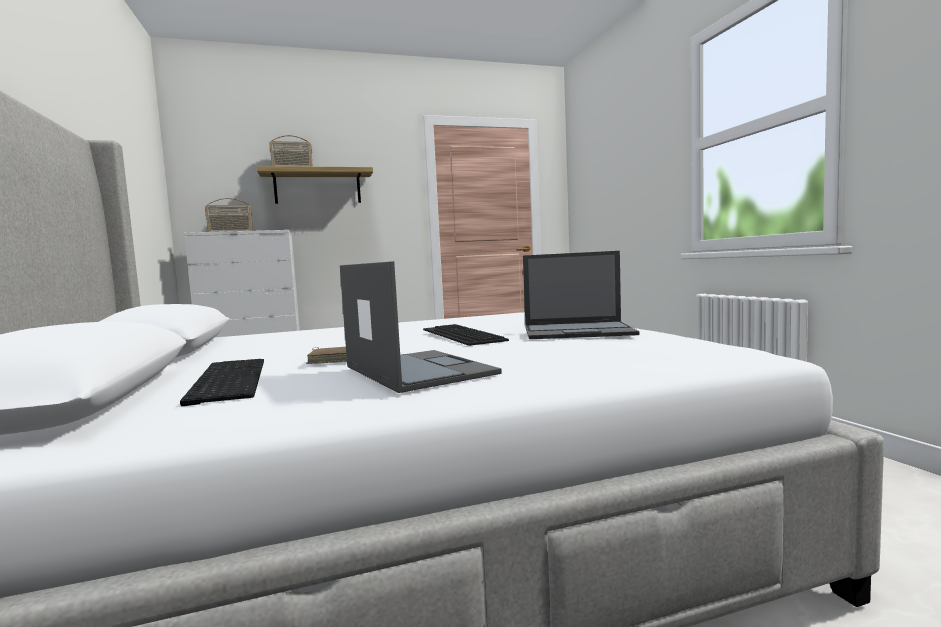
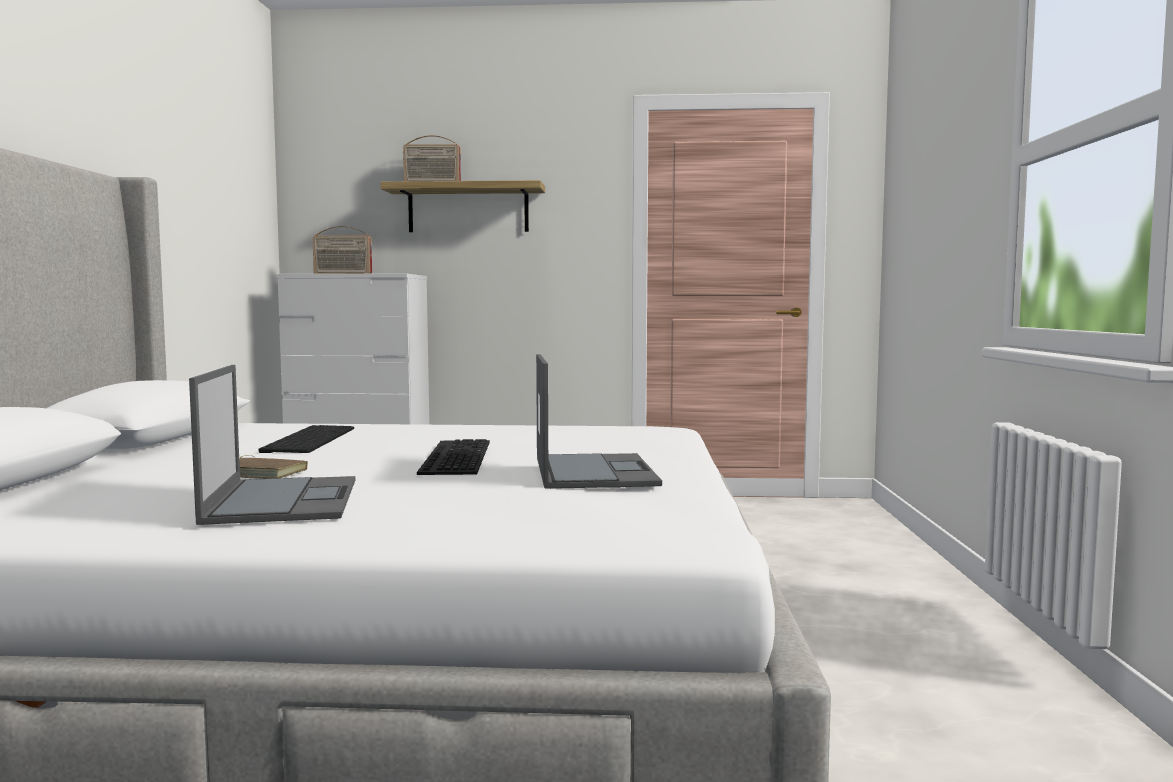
camera: 20 degrees right, 0 degrees up
(226, 379) = (115, 483): keyboard -> keyboard (308, 439)
(579, 331) = (593, 471): laptop -> laptop turned 120 degrees counterclockwise

